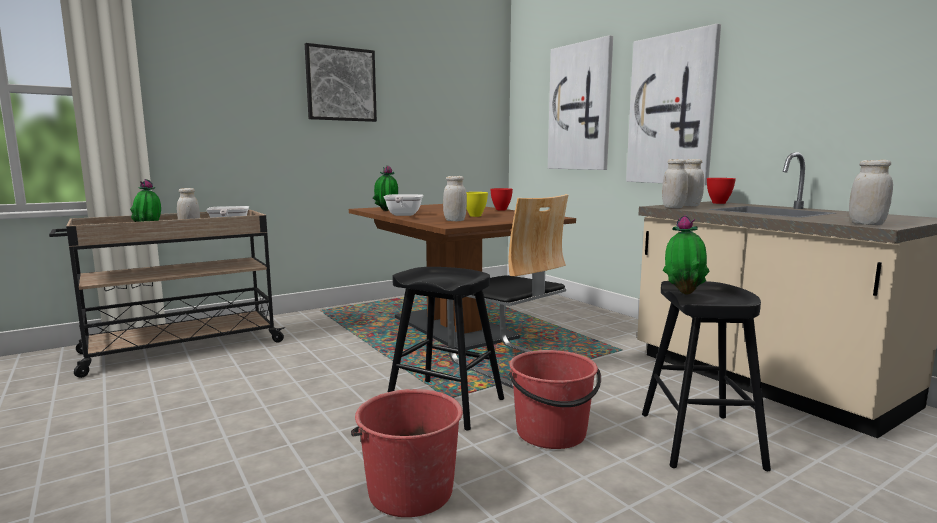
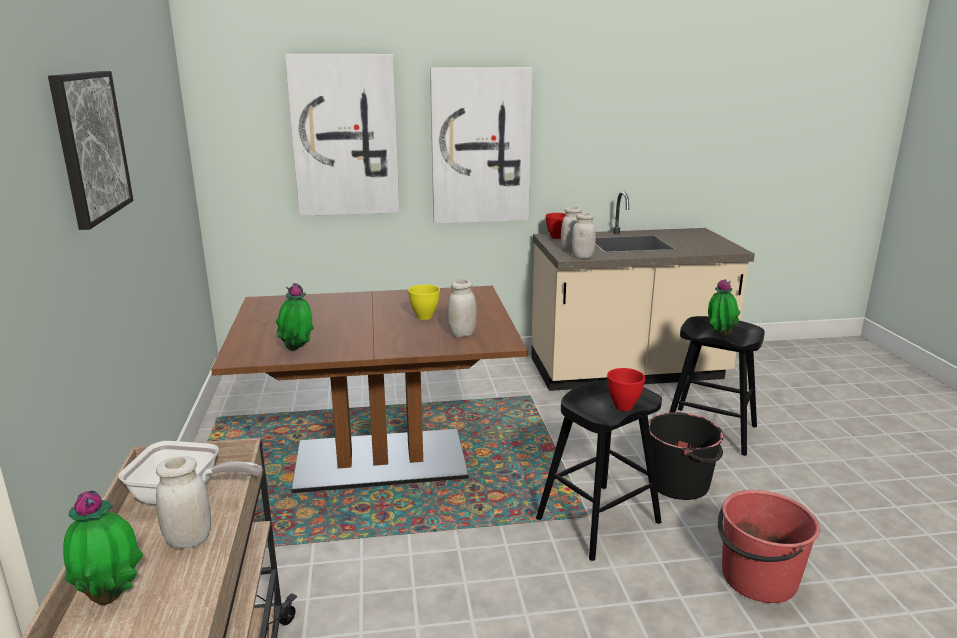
camera: 65 degrees left, 10 degrees up
(403, 215) = (366, 349): frying pan -> none
(501, 210) = (376, 295): red bowl -> red bowl (624, 406)
(508, 364) = (523, 460): chair -> none
(552, 433) = (679, 483): red bucket -> black bucket
(866, 224) = (724, 250): white jar -> none

